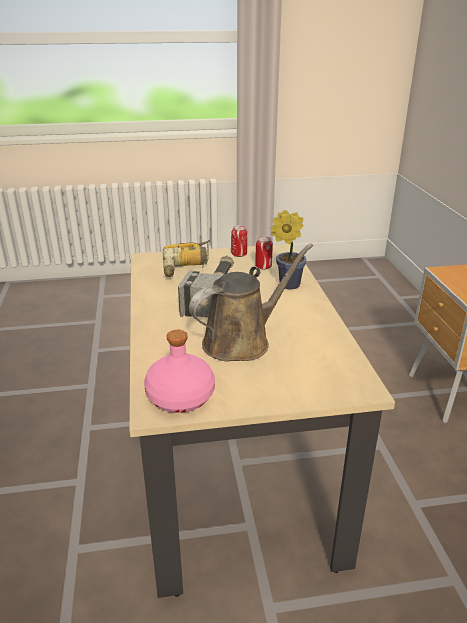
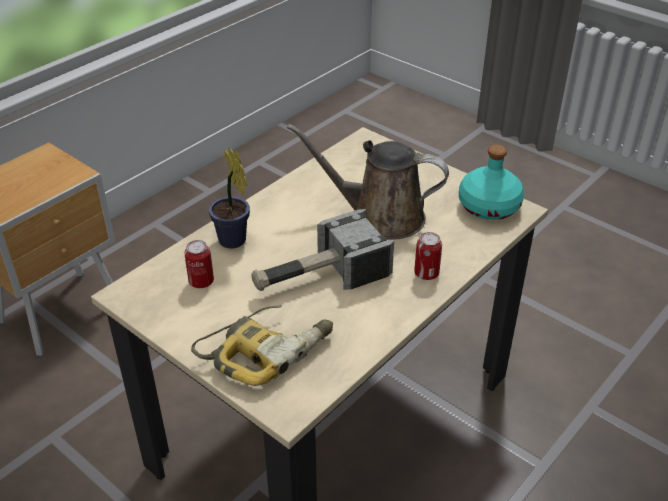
camera: 130 degrees left, 10 degrees up
(179, 397) = (489, 207): pink bottle -> turquoise bottle
(239, 254) = (181, 322): can -> can (426, 273)

